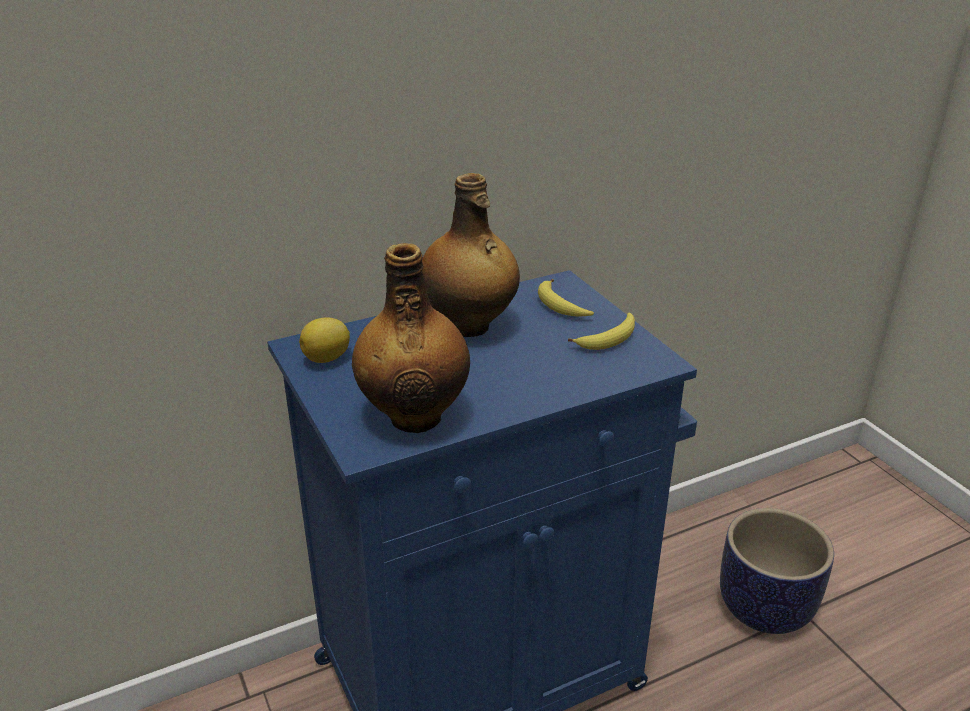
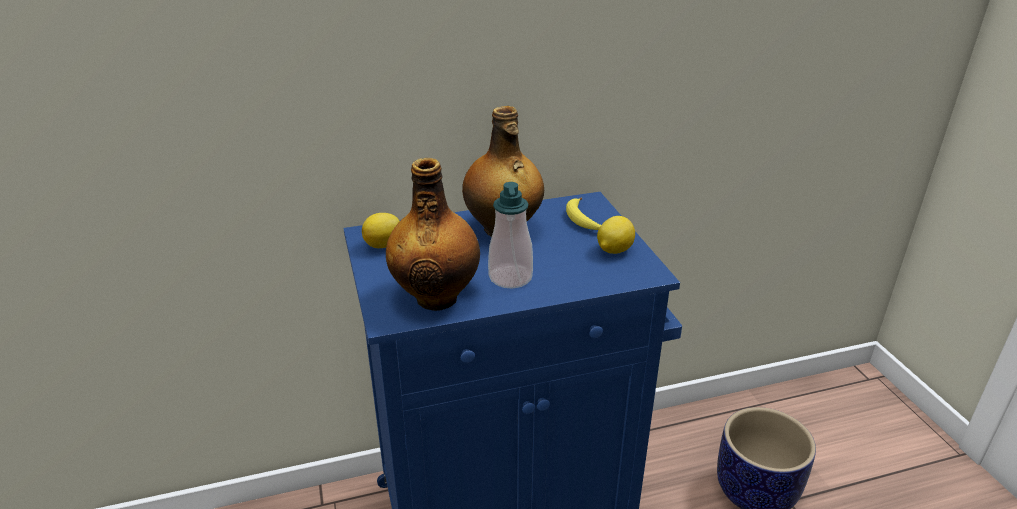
camera: 10 degrees right, 0 degrees up
(497, 383) = (510, 277): none -> soap dispenser
(609, 339) = (613, 250): banana -> lemon

